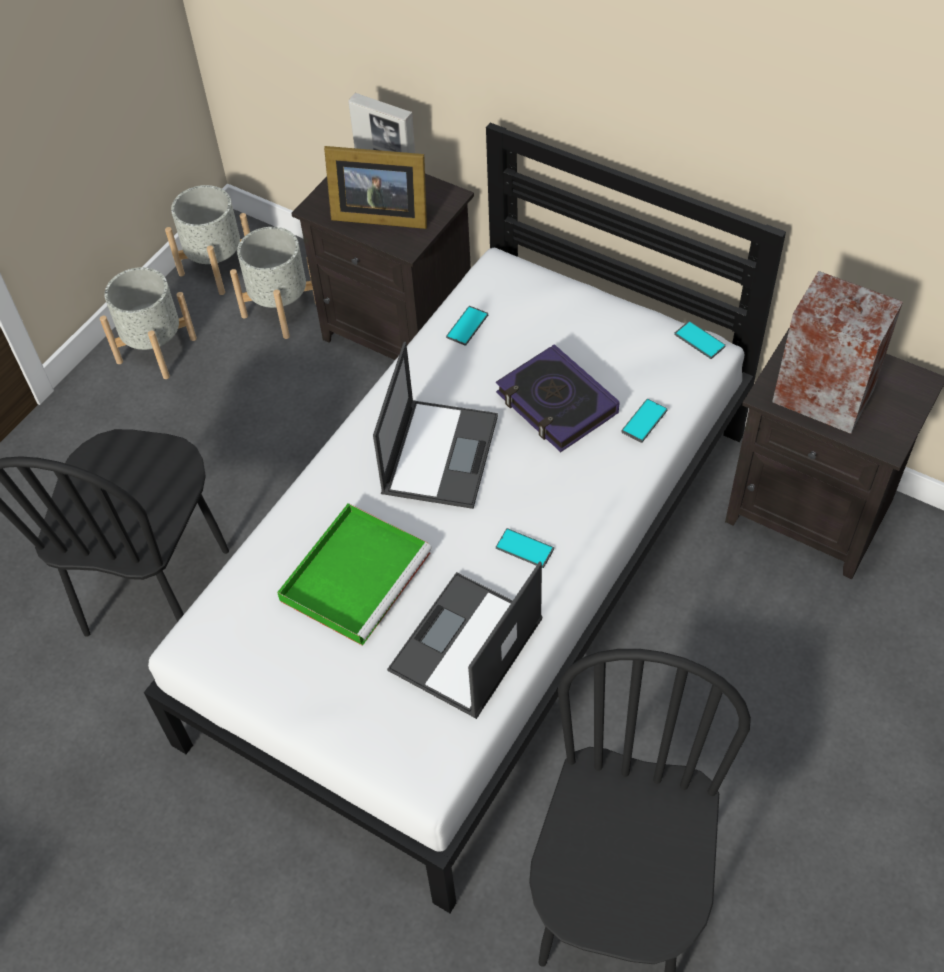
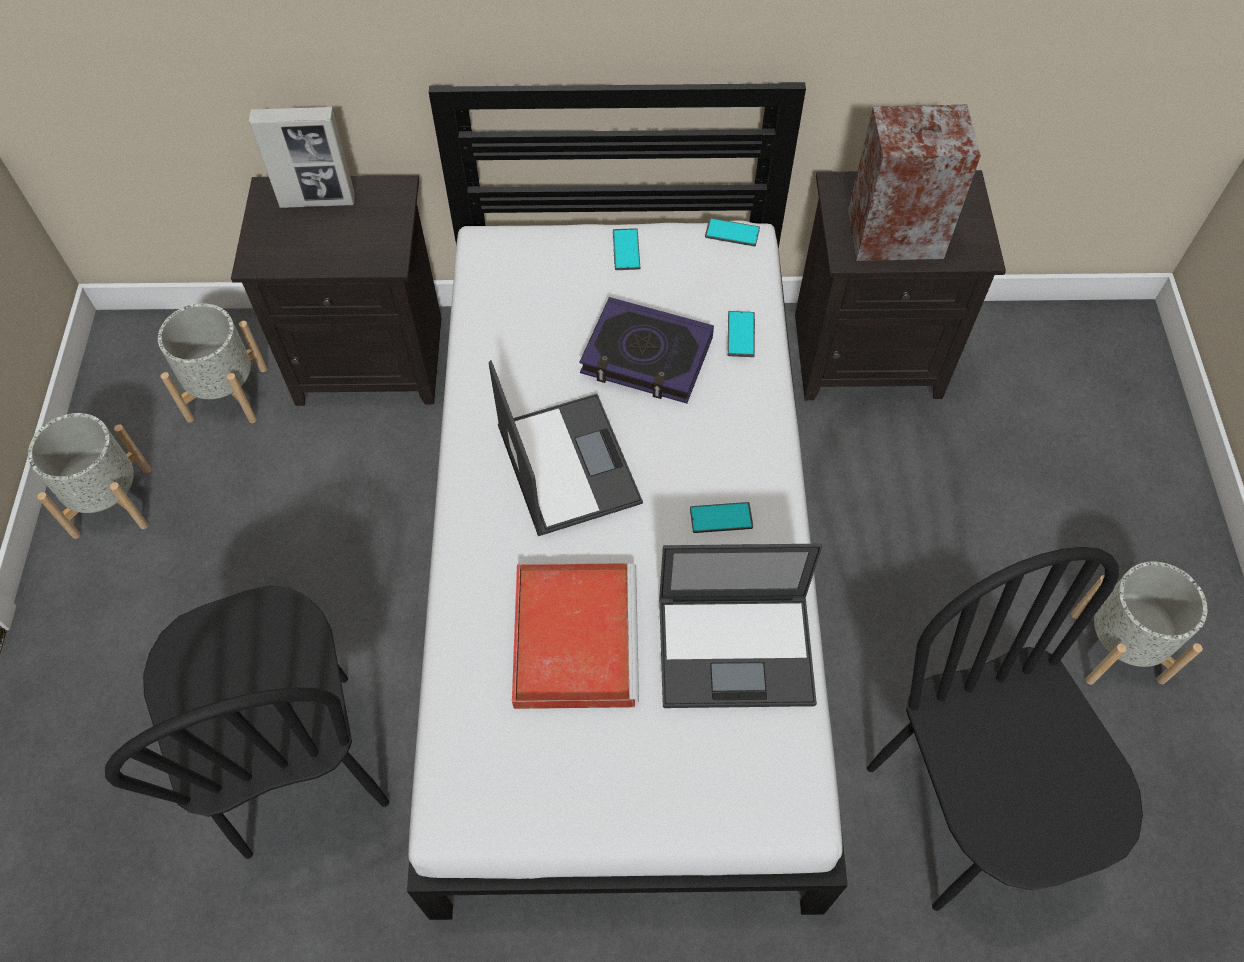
camera: 35 degrees left, 5 degrees up
(218, 267) = (122, 380): grey planter -> grey planter (1117, 646)
(356, 574) = (573, 634): green tray -> red tray
(378, 214) = (331, 240): picture frame -> none
(465, 647) = (737, 649): laptop -> laptop turned 90 degrees counterclockwise
(467, 326) = (498, 318): phone -> phone (626, 250)

